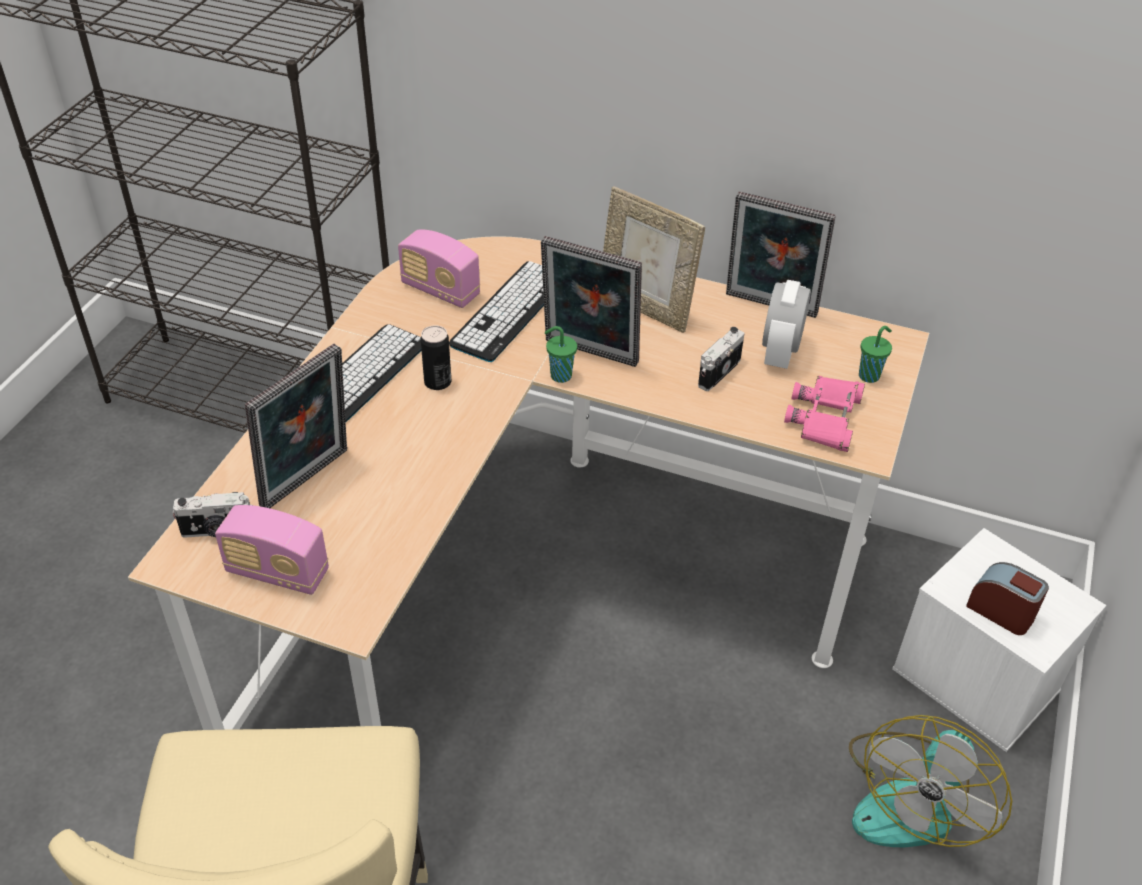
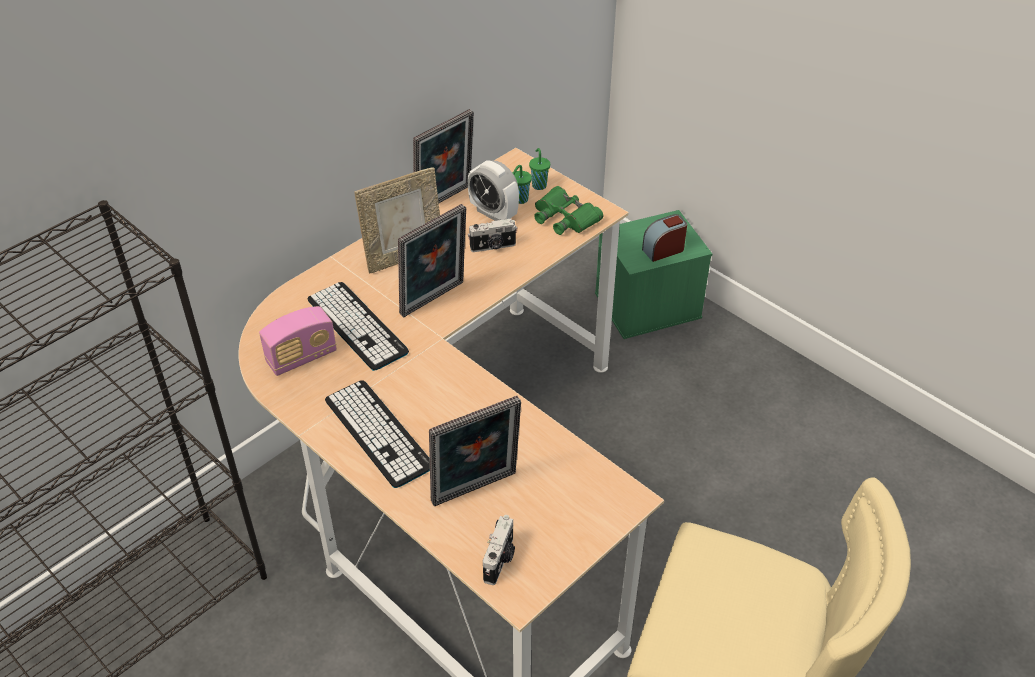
camera: 65 degrees left, 0 degrees up
(277, 572) = (562, 531): radio -> none
(309, 481) = (476, 491): picture frame -> picture frame turned 90 degrees clockwise
(437, 382) = (411, 389): can -> none
(559, 375) = (447, 322): green cup -> green cup (520, 200)
(717, 372) = (493, 247): camera -> camera turned 75 degrees counterclockwise
(825, 418) = (565, 217): pink binoculars -> green binoculars
(913, 798) = (714, 370): fan -> none
(975, 677) = (647, 306): white storage box -> green storage box

